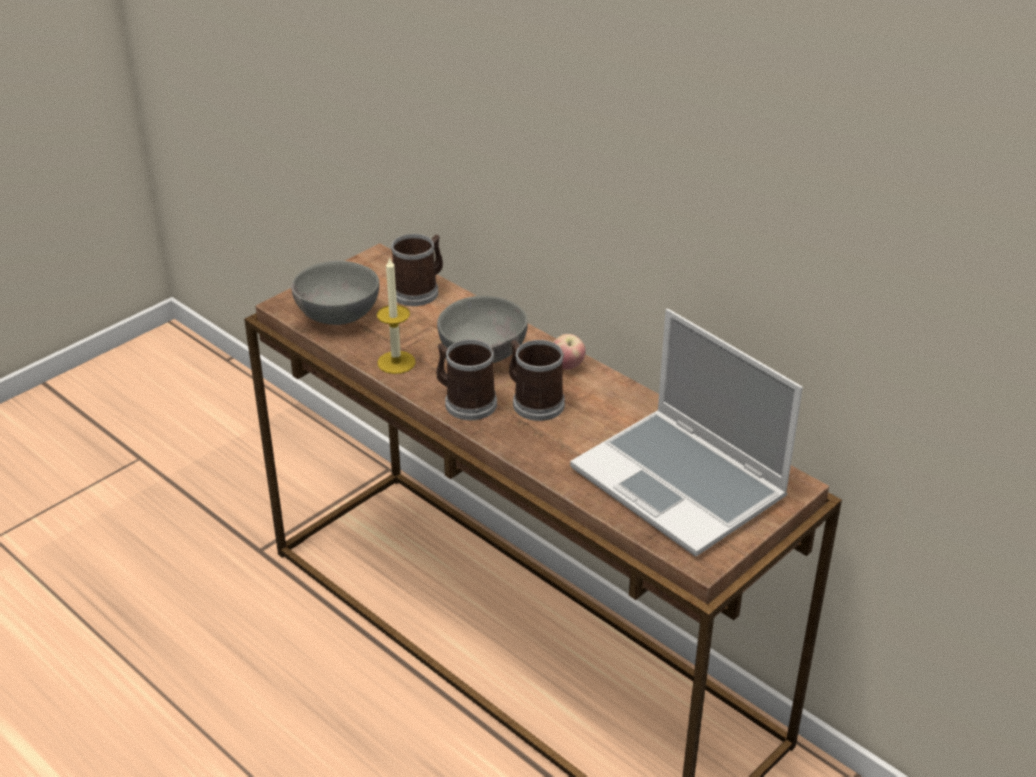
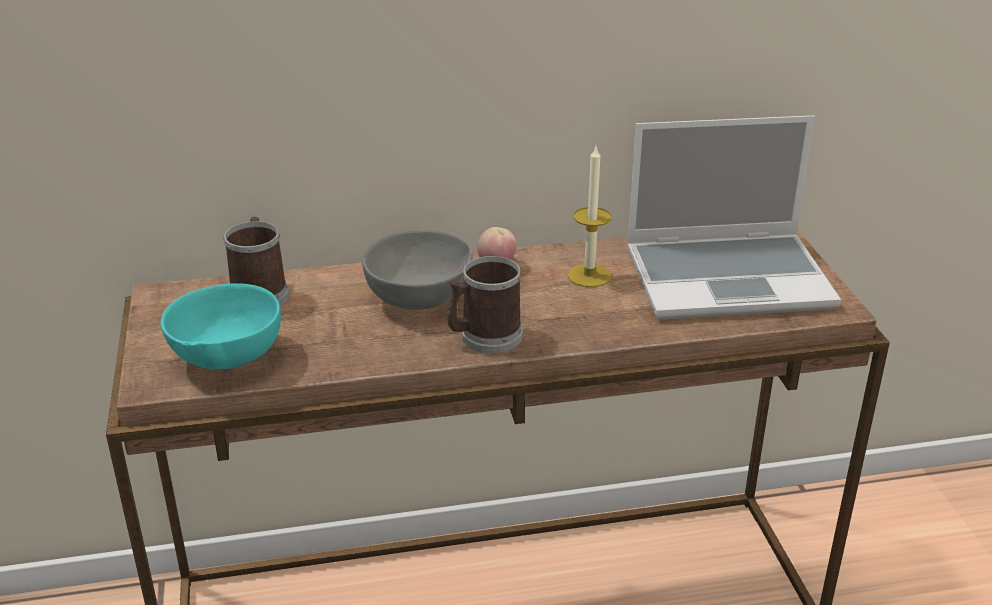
camera: 55 degrees left, 5 degrees down
(335, 316) = (225, 359): grey bowl -> turquoise bowl
(396, 362) = (365, 352): candle -> candle (589, 275)
(534, 402) = (530, 301): mug -> none

